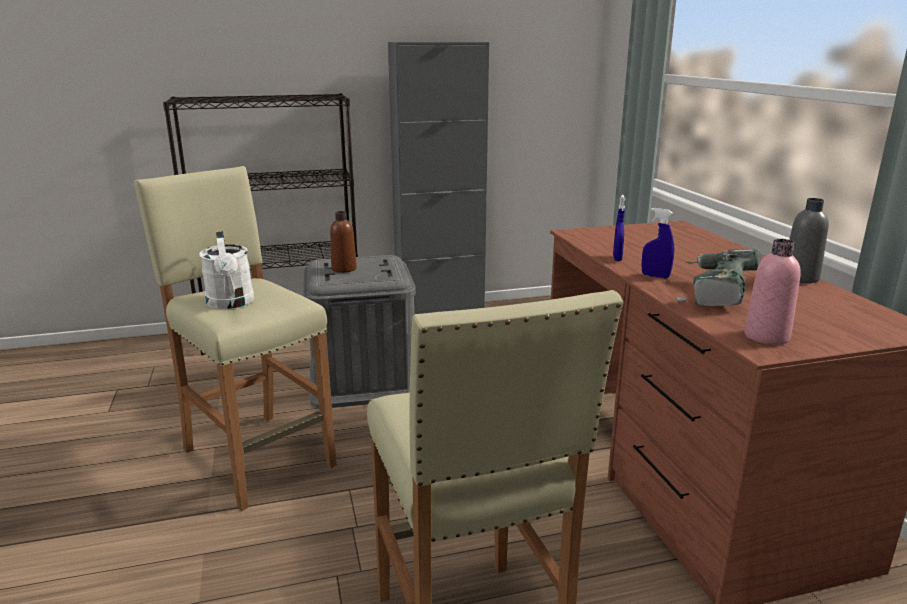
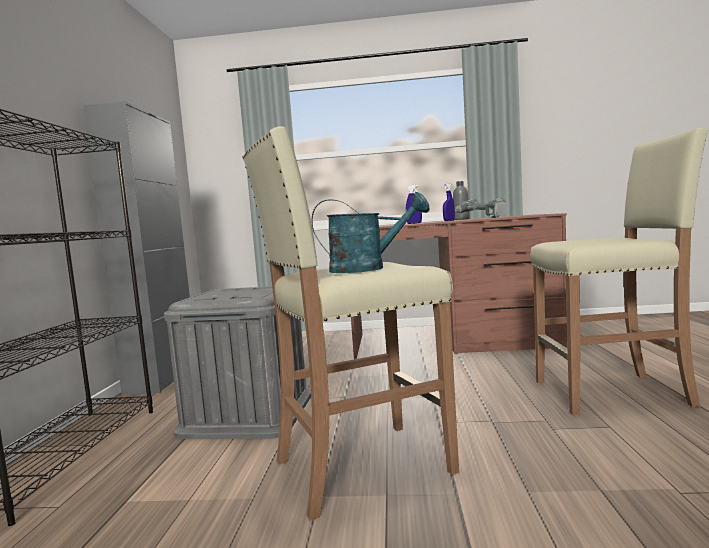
camera: 70 degrees left, 15 degrees down
(231, 303) = (367, 269): white watering can -> turquoise watering can
(344, 269) = (229, 294): brown bottle -> none
(766, 336) = (535, 214): pink bottle -> none

